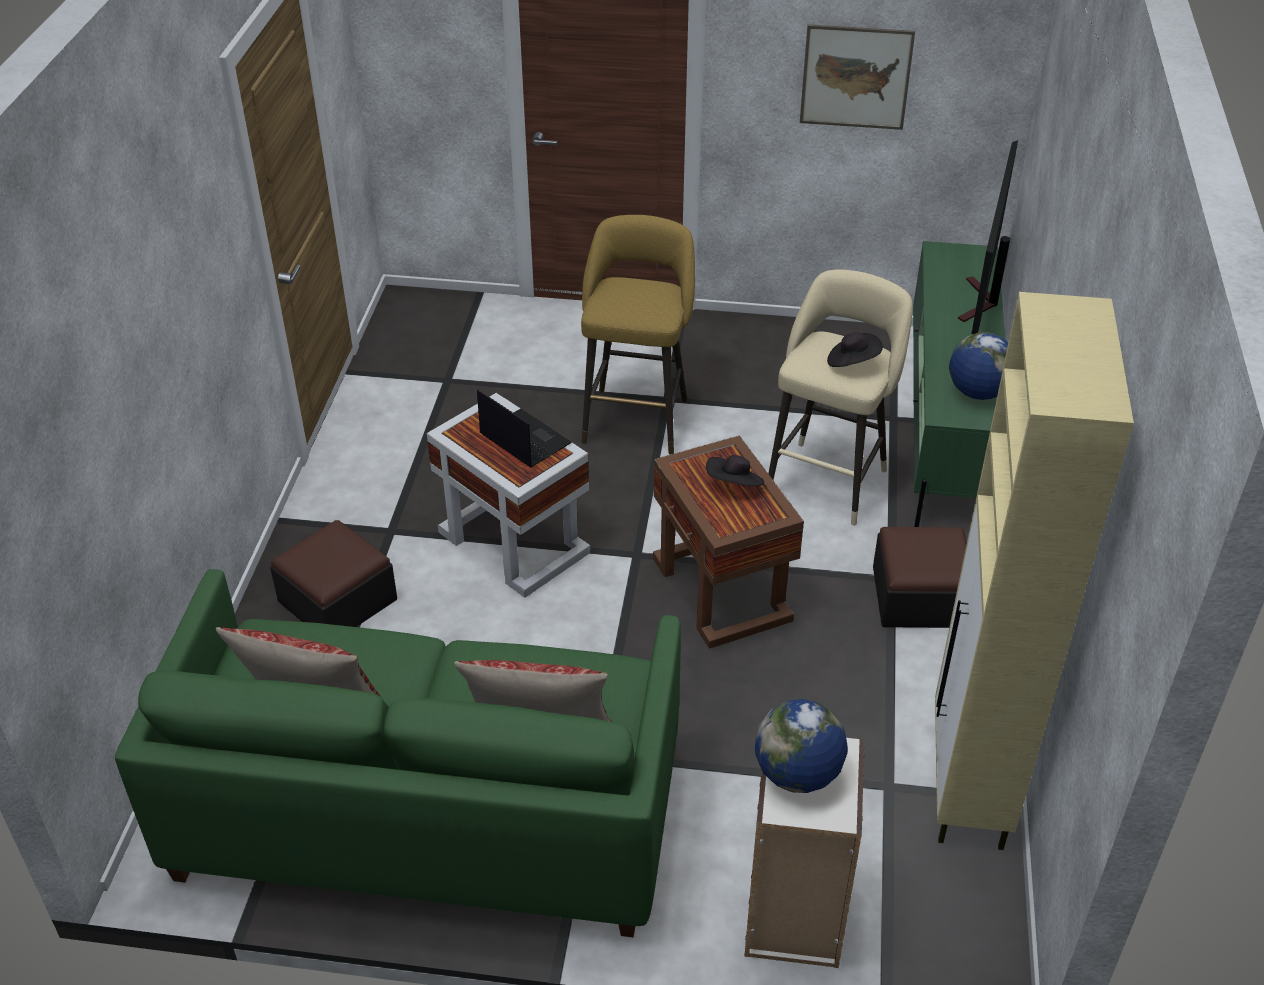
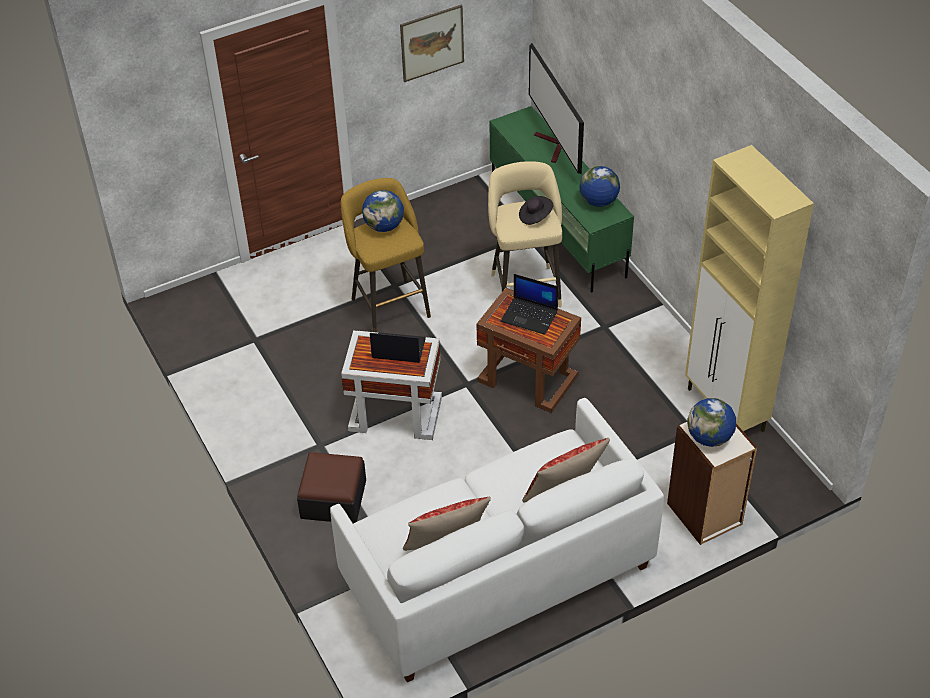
camera: 35 degrees left, 5 degrees up
(429, 813) = (497, 573): green sofa -> white sofa
(644, 289) = (384, 226): none -> globe
(734, 485) = (530, 316): black hat -> laptop
(919, 597) = (626, 329): ottoman -> none

